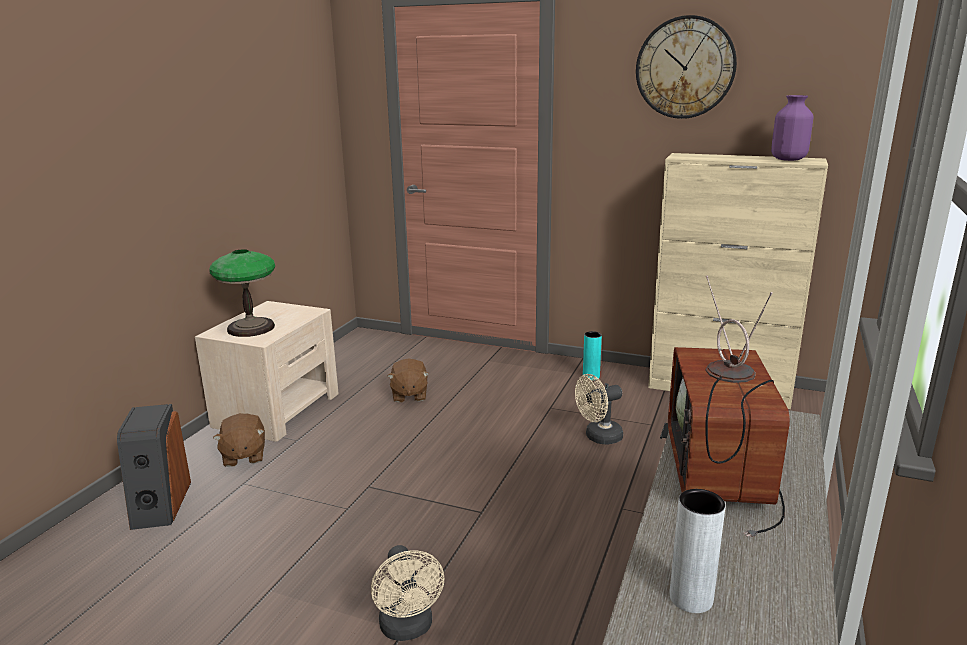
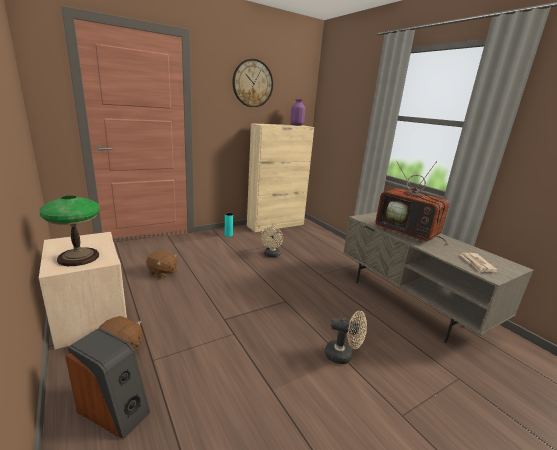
camera: 55 degrees left, 0 degrees up
(691, 598) = (477, 264): grey vase -> newspaper

